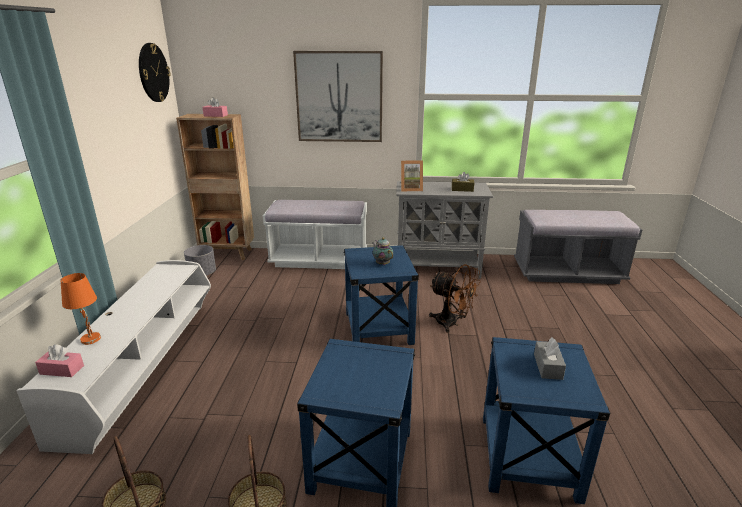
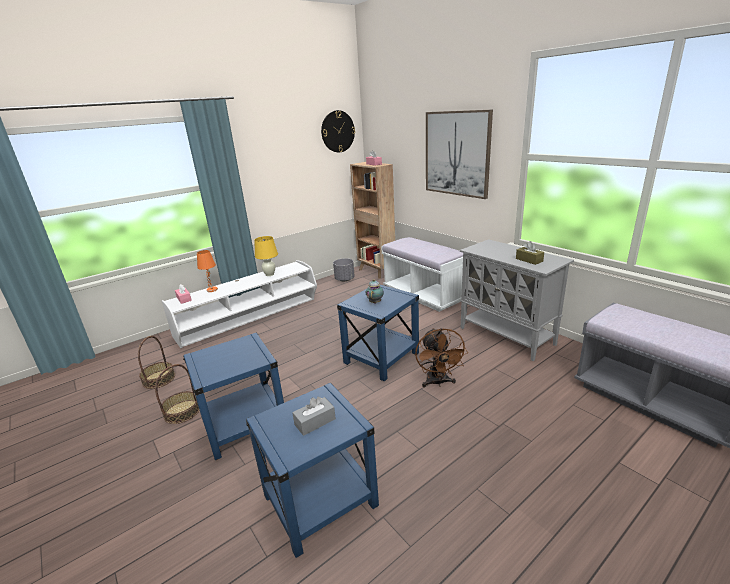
camera: 50 degrees right, 0 degrees up
(150, 289) = (269, 274): none -> yellow table lamp
(411, 189) = (481, 248): picture frame -> none

